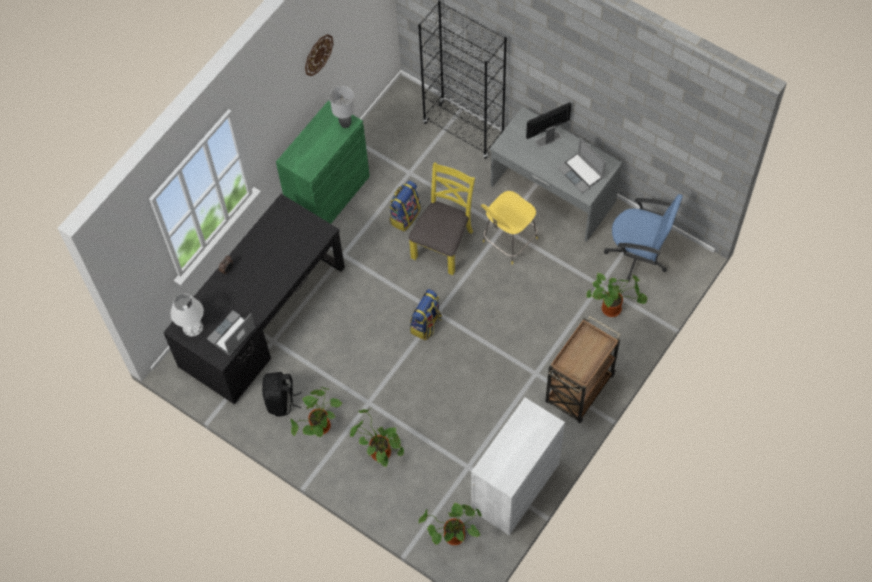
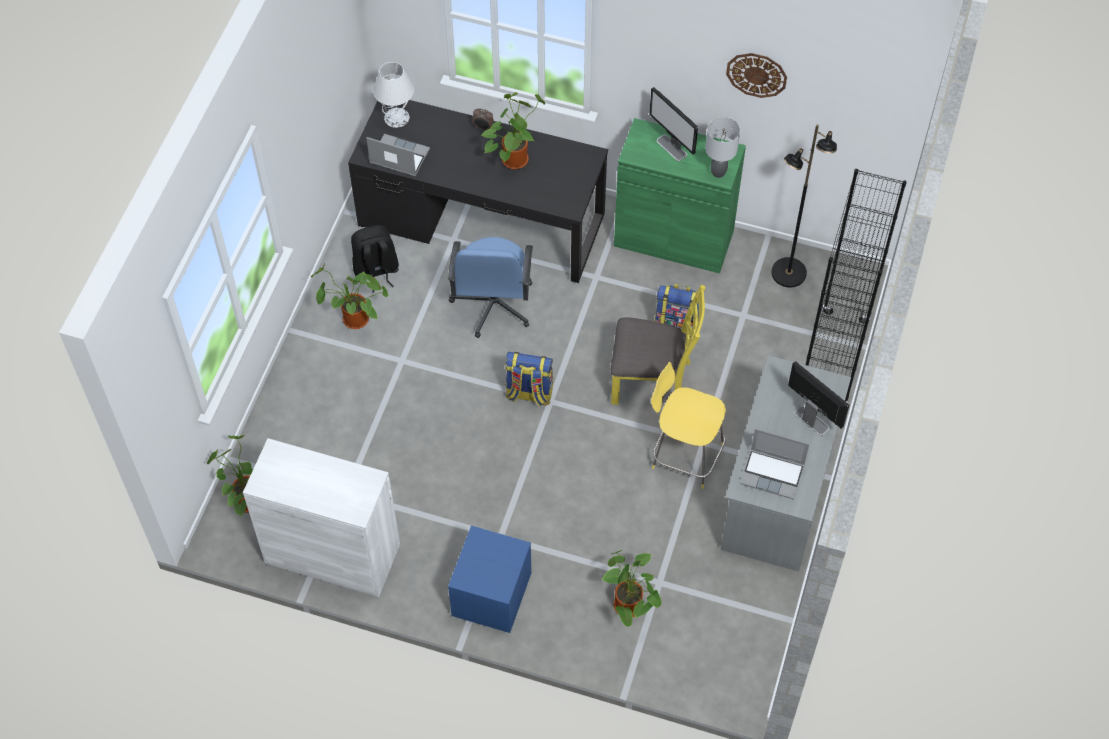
camera: 70 degrees right, 5 degrees down
(312, 145) = (672, 148): none -> monitor
(378, 452) = (338, 389): potted plant -> potted plant (514, 157)
(385, 135) = (788, 273): none -> black floor lamp
(579, 390) = (491, 595): brown cart -> blue nightstand
(581, 173) = (773, 474): laptop -> laptop turned 105 degrees counterclockwise
(639, 254) = (725, 621): blue office chair -> blue office chair (492, 305)

